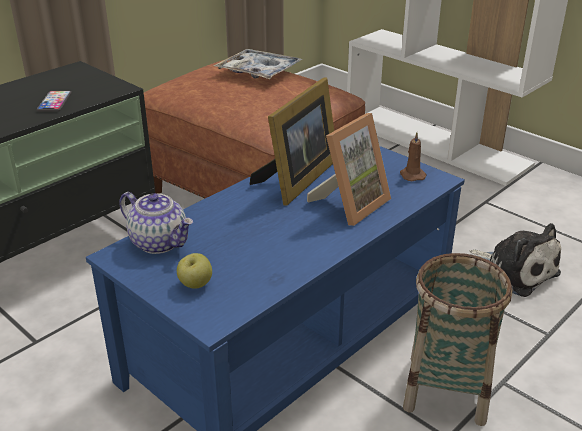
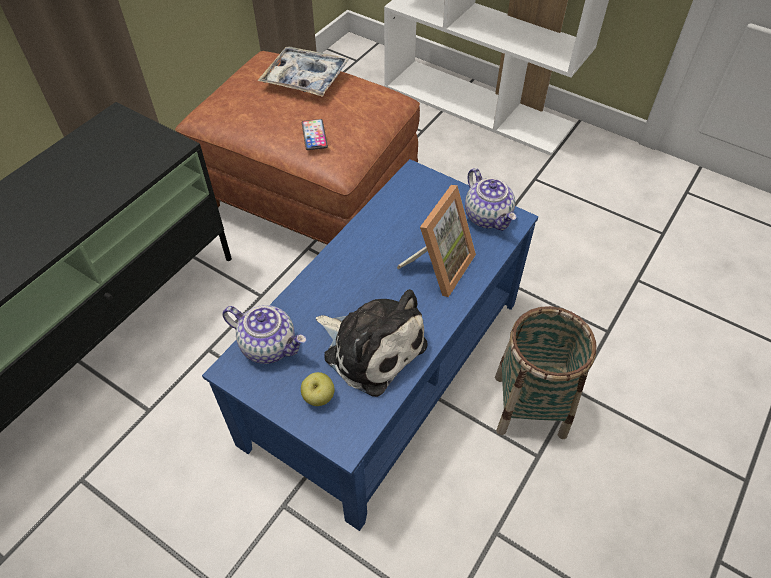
camera: 10 degrees left, 20 degrees up
(54, 102) = (111, 178): phone -> phone (314, 135)
(297, 179) = (381, 237): picture frame -> none
(411, 175) = (488, 217): brown candle -> teapot
(515, 271) = (571, 262): plush toy -> plush toy (371, 347)

